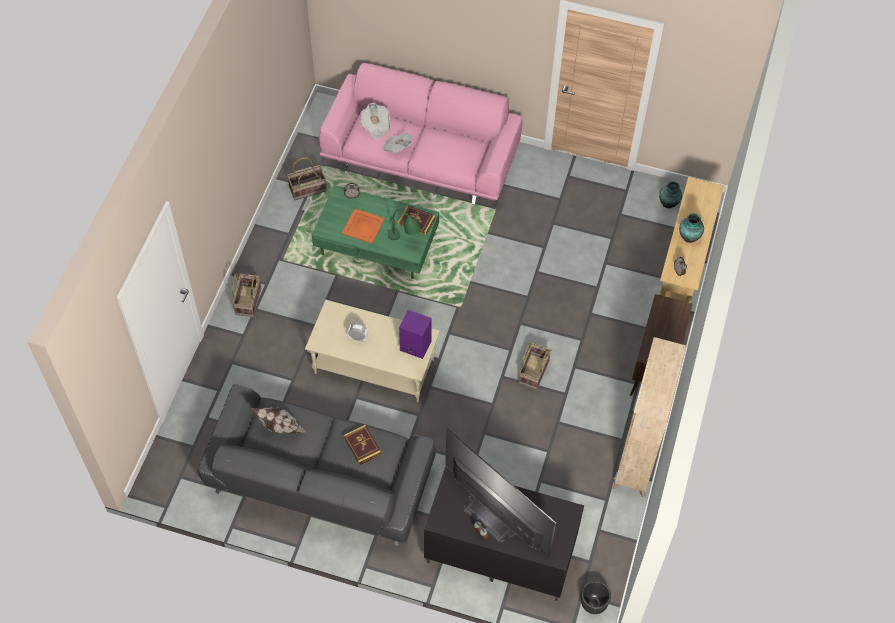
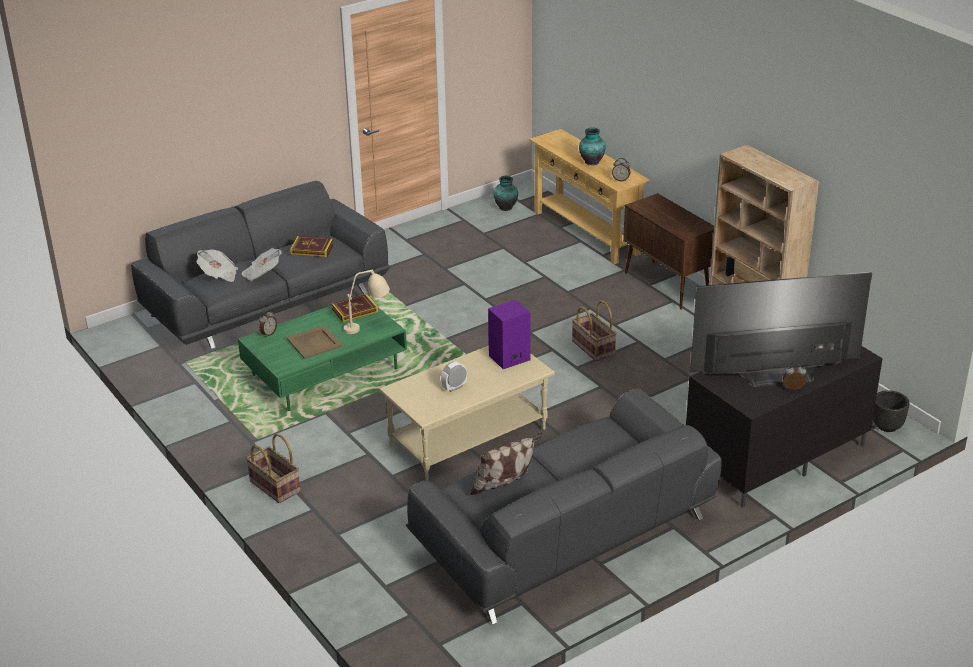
camera: 50 degrees left, 25 degrees down
(307, 188) = (195, 384): basket -> none
(362, 446) = (588, 442): book -> book (312, 249)
(363, 226) = (314, 342): orange tray -> beige tray
(405, 242) = (369, 327): green table lamp -> beige table lamp
(422, 157) = (267, 303): pink sofa -> grey sofa

